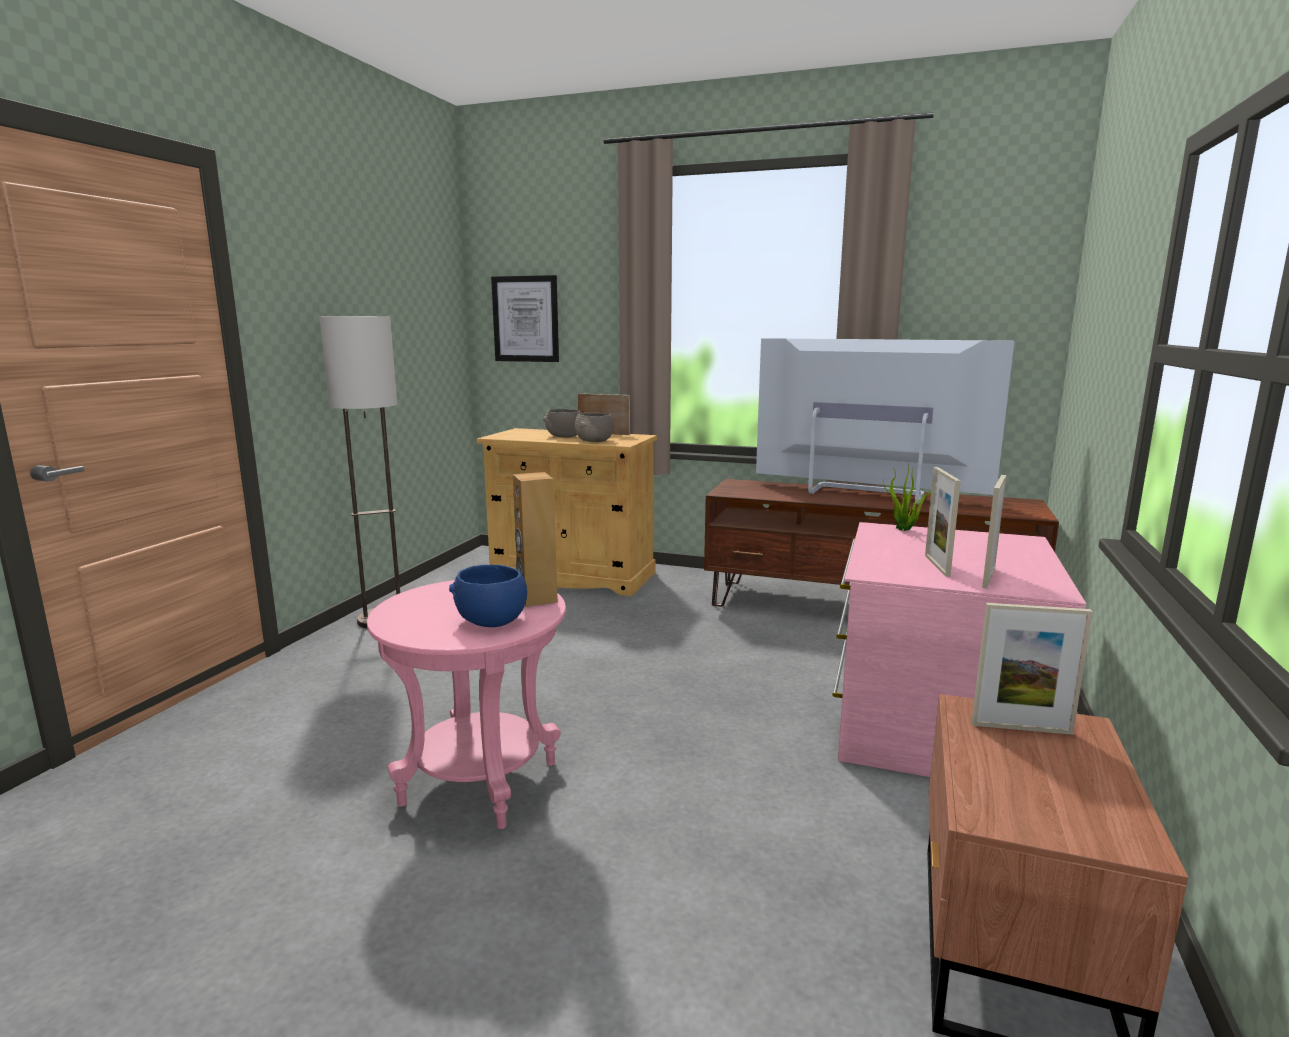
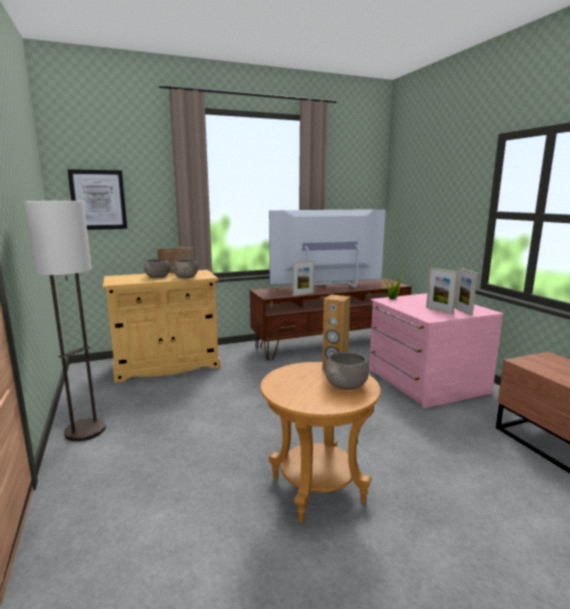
camera: 40 degrees left, 0 degrees up
(479, 783) = (317, 488): pink side table -> brown side table
(490, 620) = (346, 385): blue bowl -> grey bowl
(1021, 728) = (542, 362): picture frame -> picture frame (303, 294)

